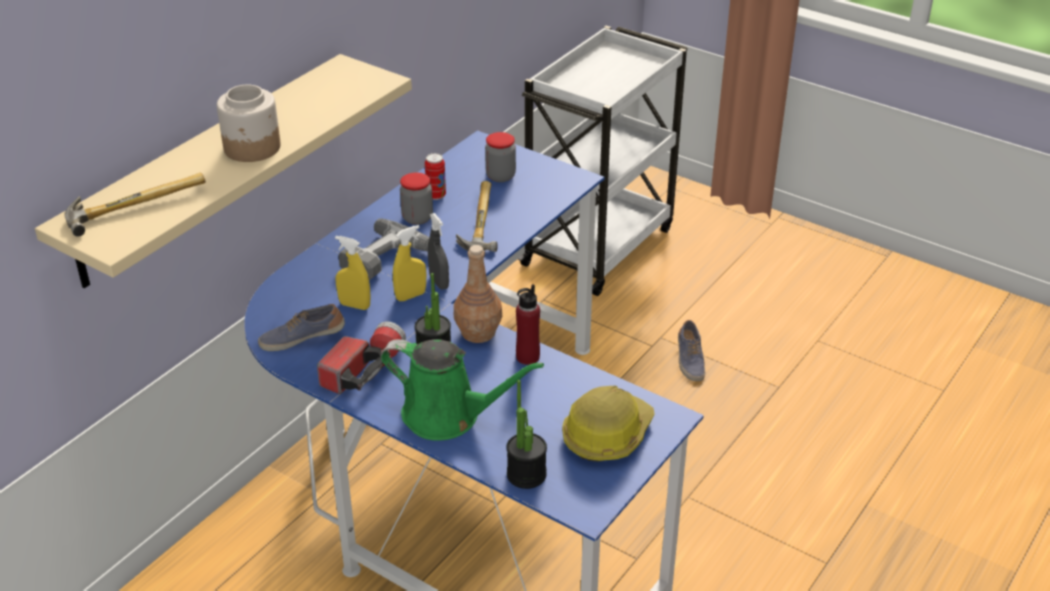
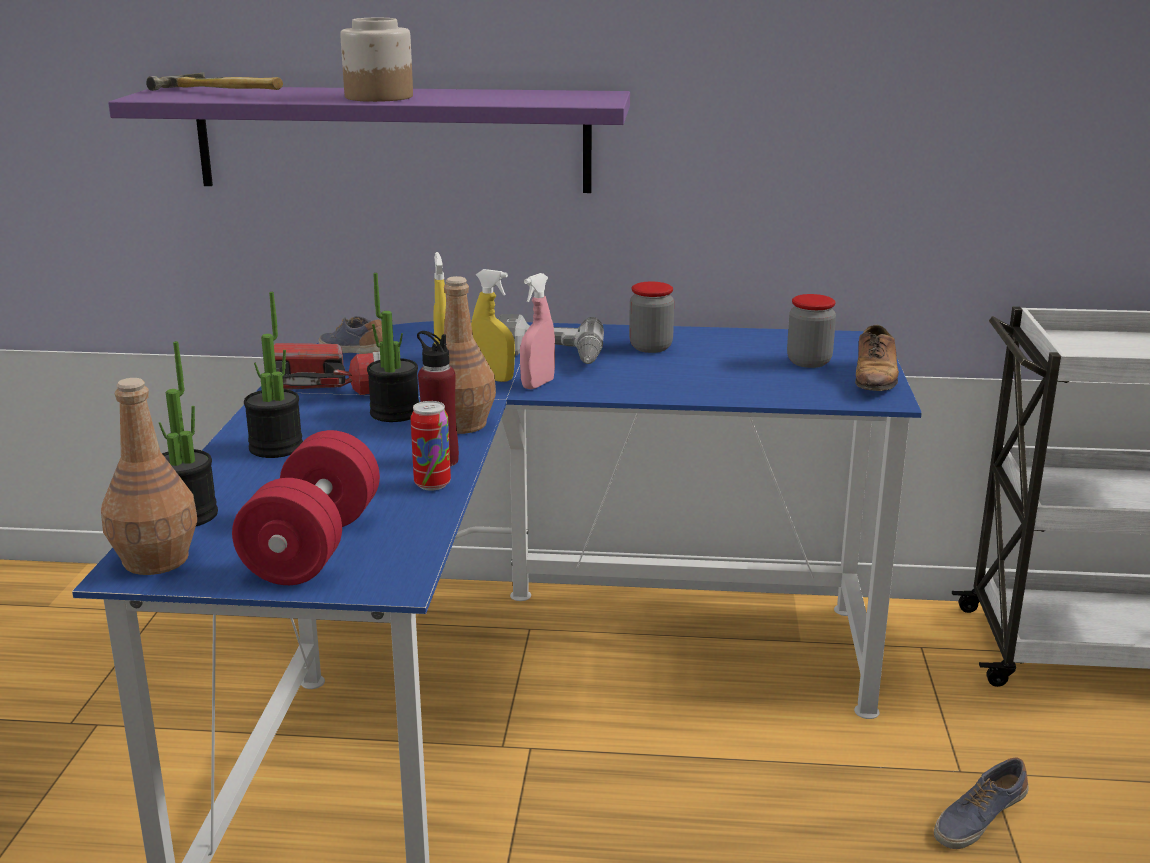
camera: 60 degrees right, 15 degrees down
(208, 168) = (393, 139): beige shelf -> purple shelf
(436, 195) = (710, 345): can -> can (432, 484)
(439, 282) = (538, 384): grey spray bottle -> pink spray bottle
(448, 416) = (276, 447): green watering can -> potted plant
(476, 222) = (690, 373): hammer -> none
(546, 167) = (875, 378): none -> shoe
(580, 499) = (154, 560): none -> brown bottle
(607, 434) = (313, 546): hard hat -> red dumbbell

